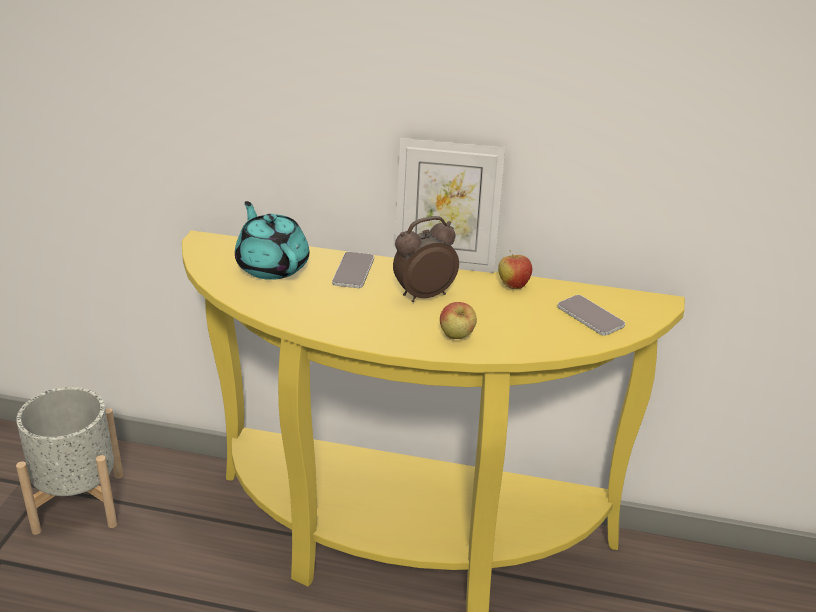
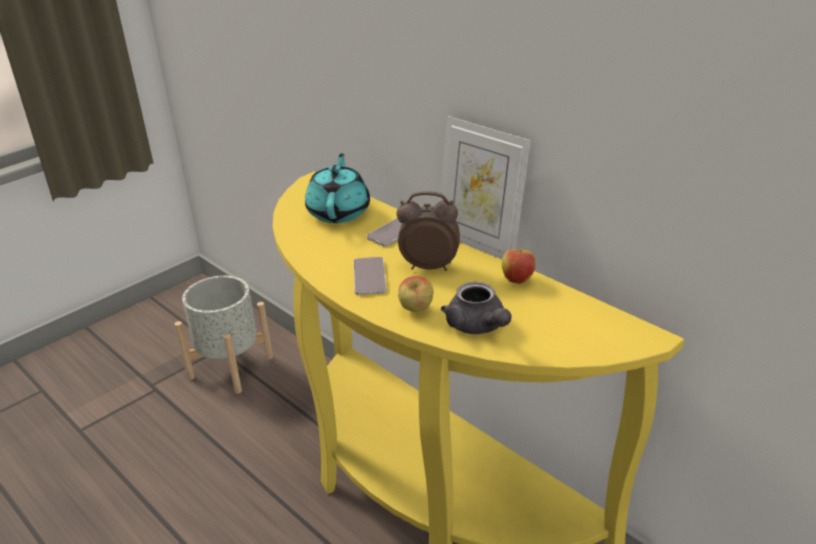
camera: 35 degrees right, 0 degrees up
(525, 335) = (478, 327): none -> grey teapot
(590, 316) = (560, 328): phone -> phone (369, 277)

